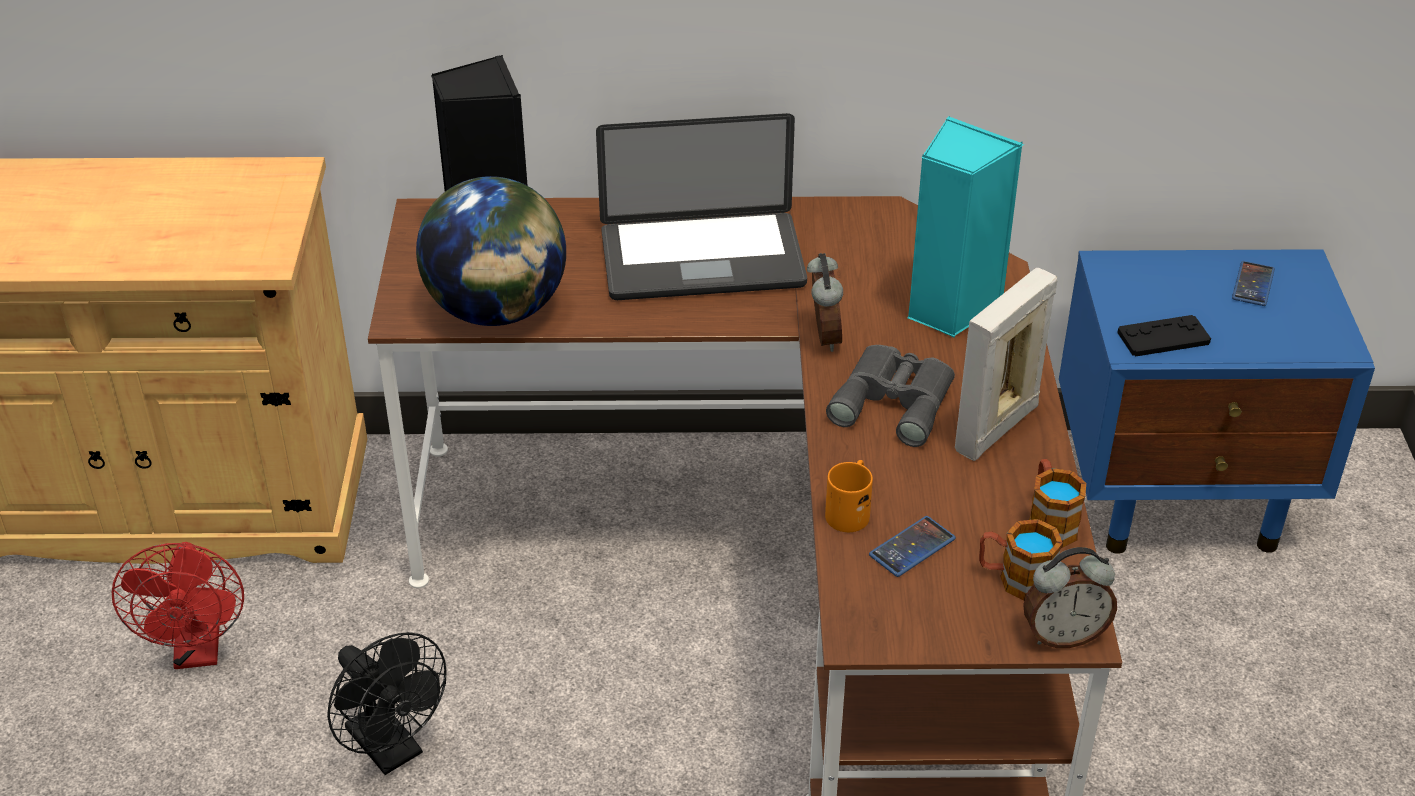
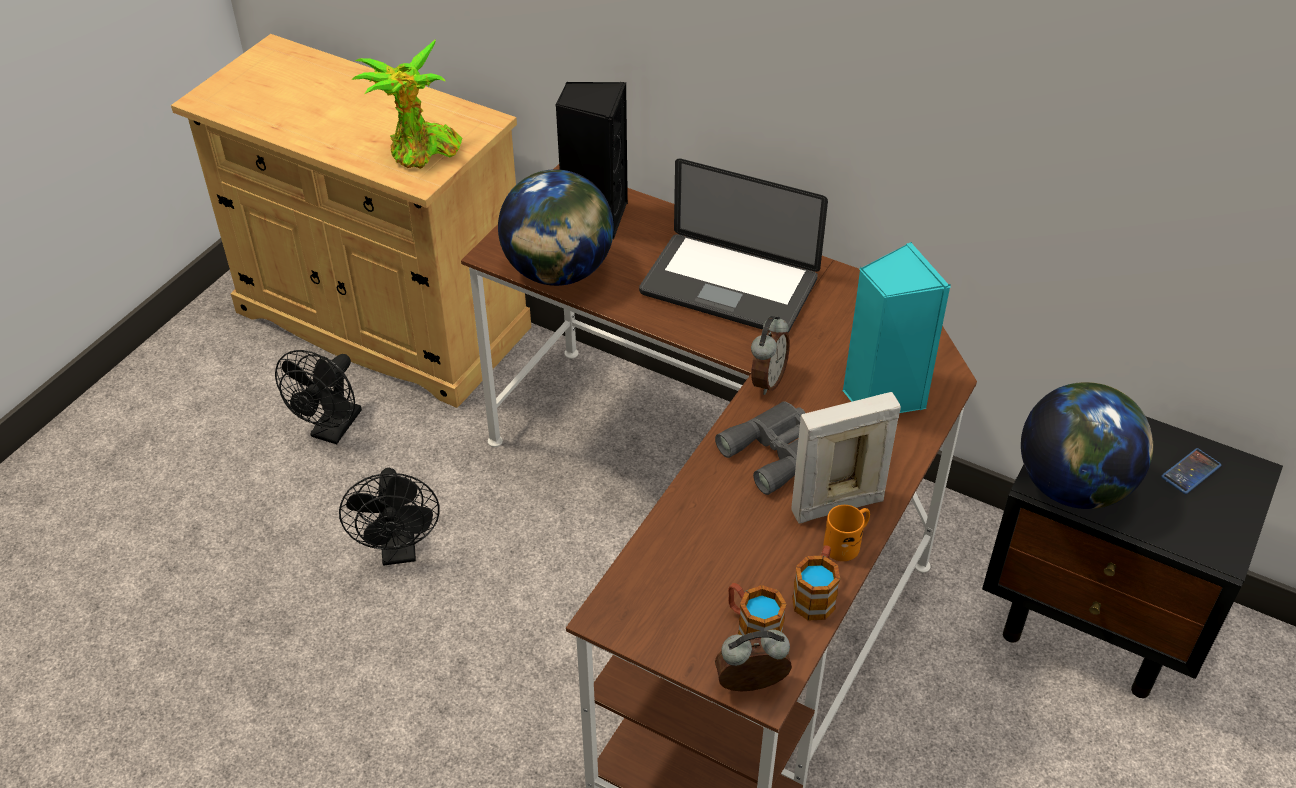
camera: 30 degrees right, 5 degrees up
(198, 651) = (332, 430): red fan -> black fan
(238, 230) = (420, 153): none -> potted plant
(850, 510) = (677, 521): orange mug -> orange mug (847, 542)
(912, 547) = (697, 569): phone -> none
(1063, 635) = (751, 687): alarm clock -> alarm clock turned 150 degrees clockwise
(1163, 337) = (1073, 486): black game controller -> globe
(1180, 496) = (1096, 619): blue nightstand -> black nightstand

